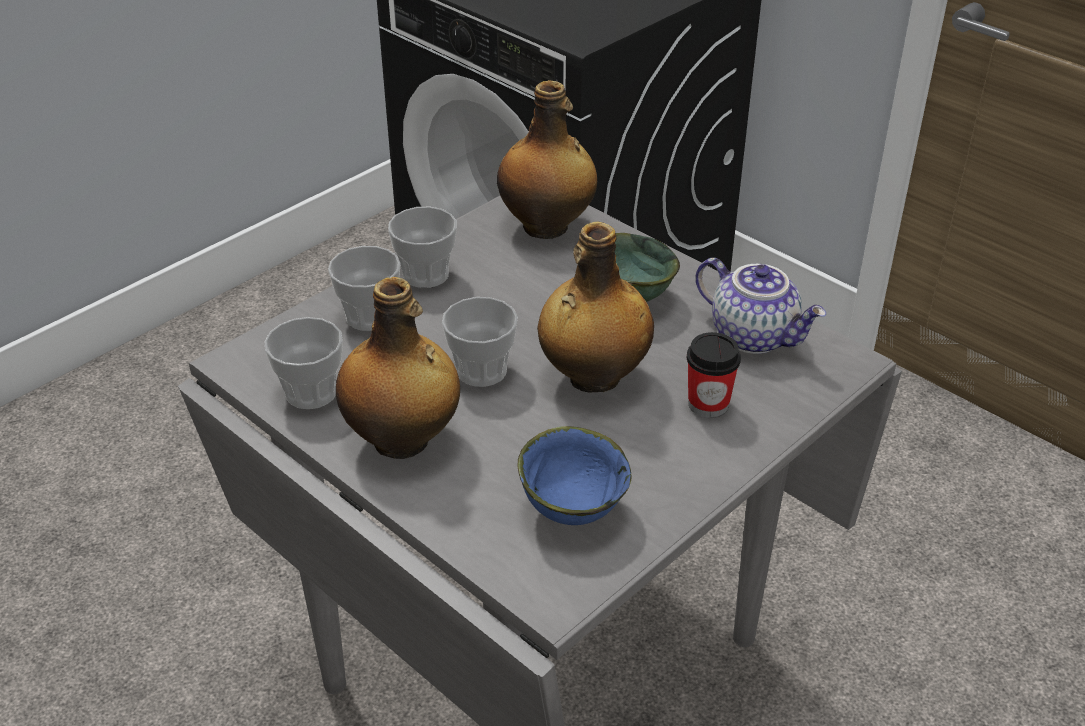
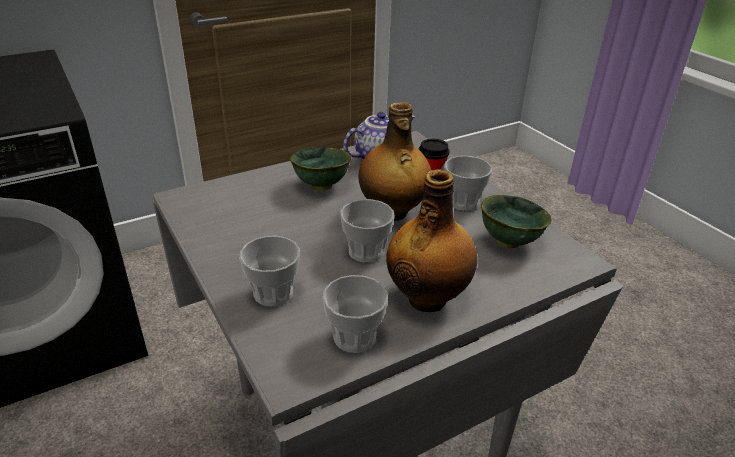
camera: 75 degrees left, 5 degrees down
(426, 274) = (238, 258): cup -> cup (463, 202)
(547, 227) = (221, 199): bottle -> none
(573, 509) = (508, 241): blue bowl -> green bowl

